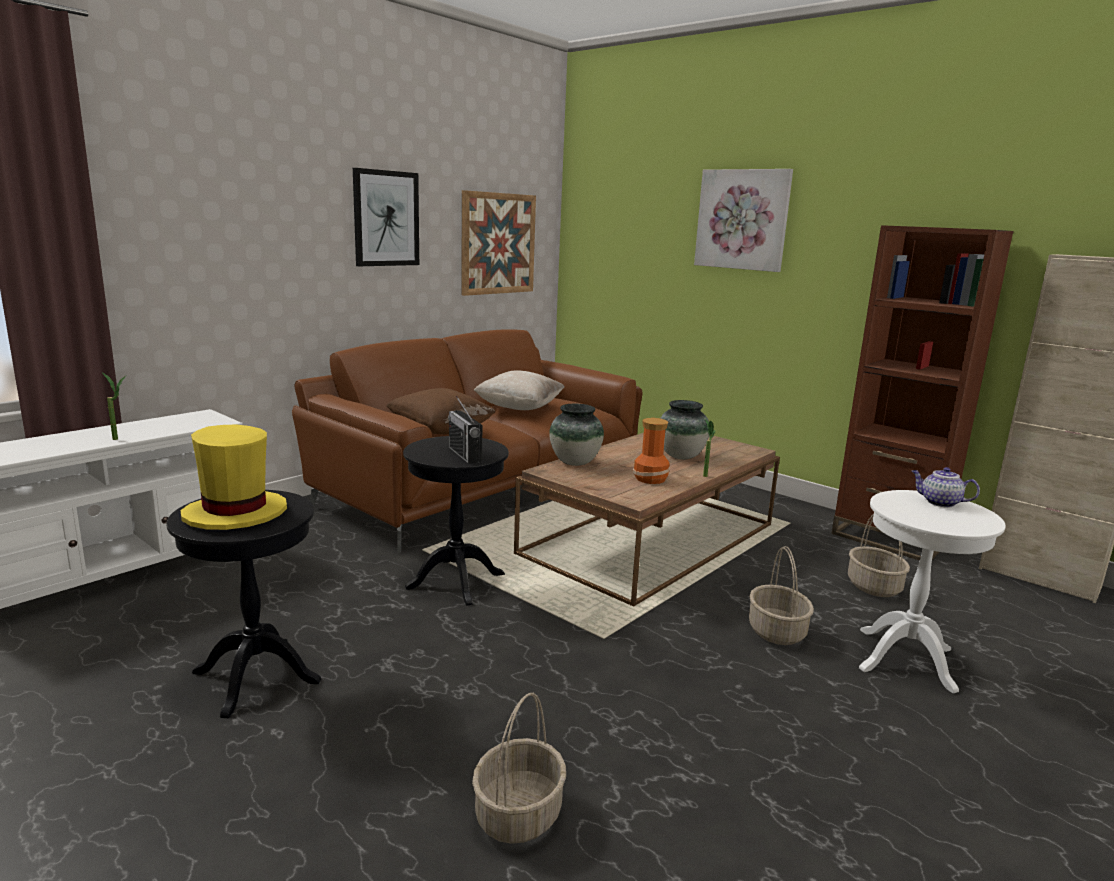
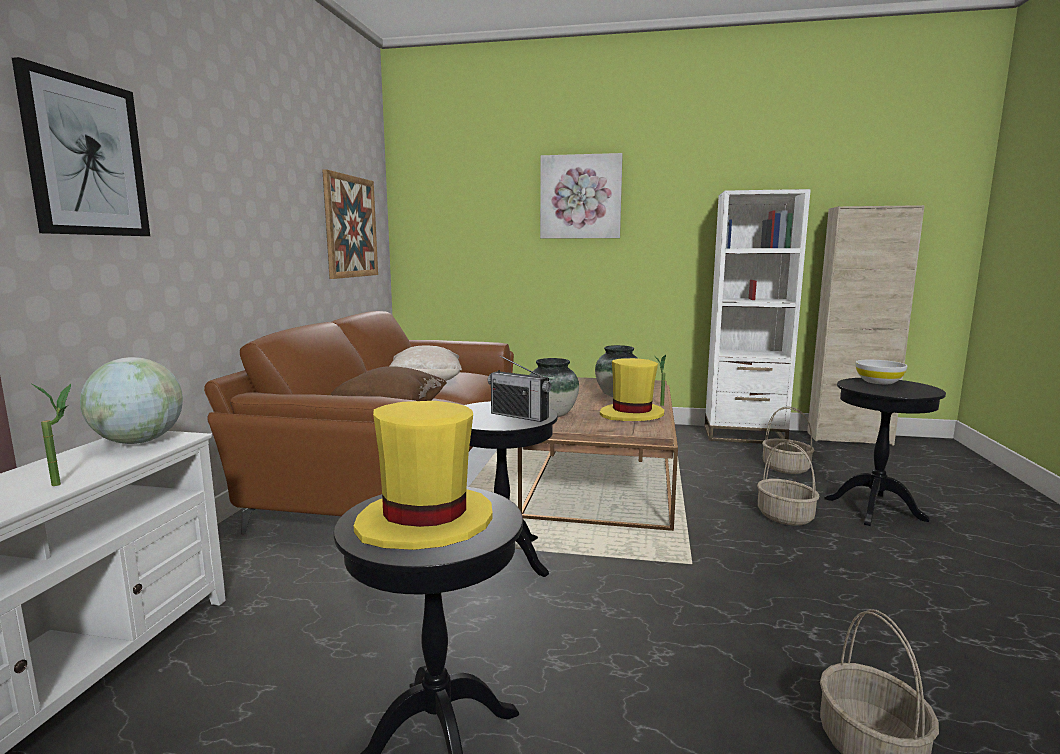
camera: 30 degrees left, 5 degrees down
(196, 420) = (139, 441): none -> globe
(386, 218) = (267, 193): picture -> picture (86, 157)
(651, 479) = (632, 415): vase -> yellow hat
(889, 538) = (744, 435): brown bookcase -> white bookcase
(906, 659) = (874, 509): white side table -> black side table
(939, 502) = (879, 382): teapot -> white bowl

